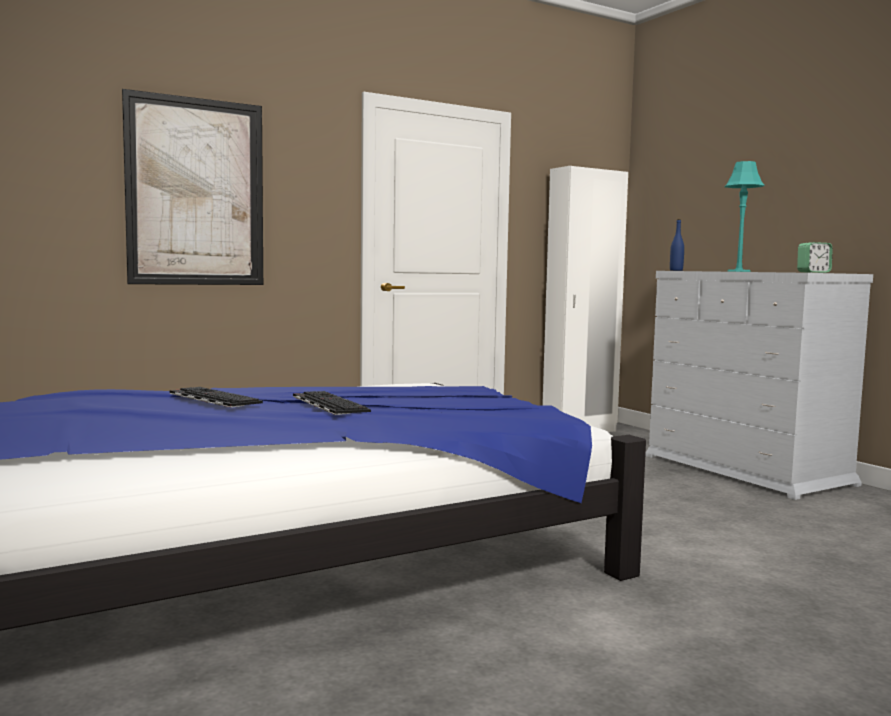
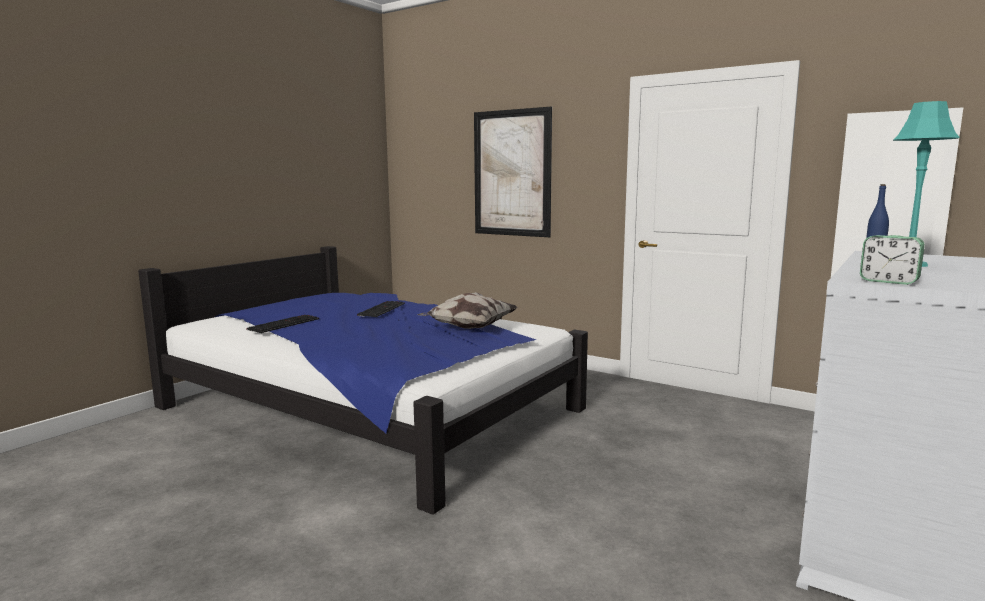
camera: 65 degrees right, 5 degrees up
(327, 403) = (389, 325): keyboard -> keyboard (284, 324)
(393, 392) = (468, 328): none -> pillow

